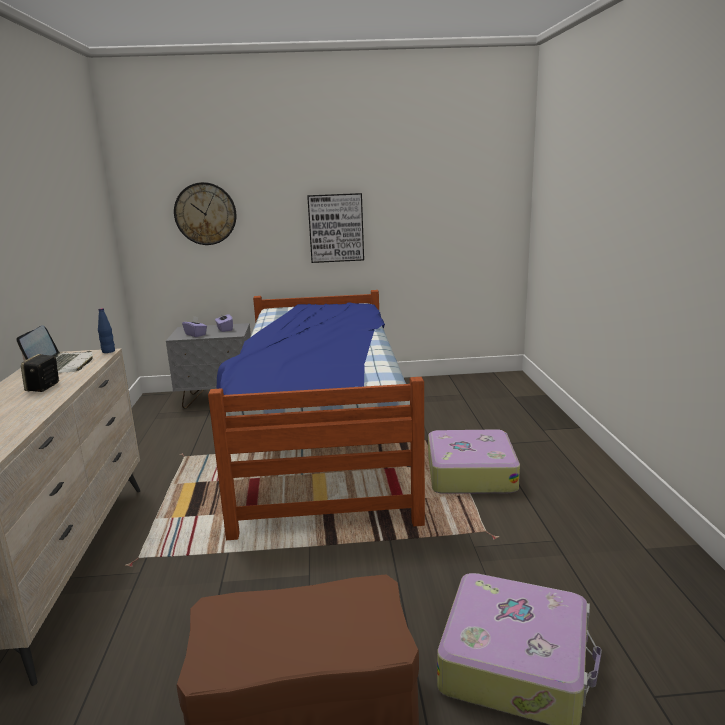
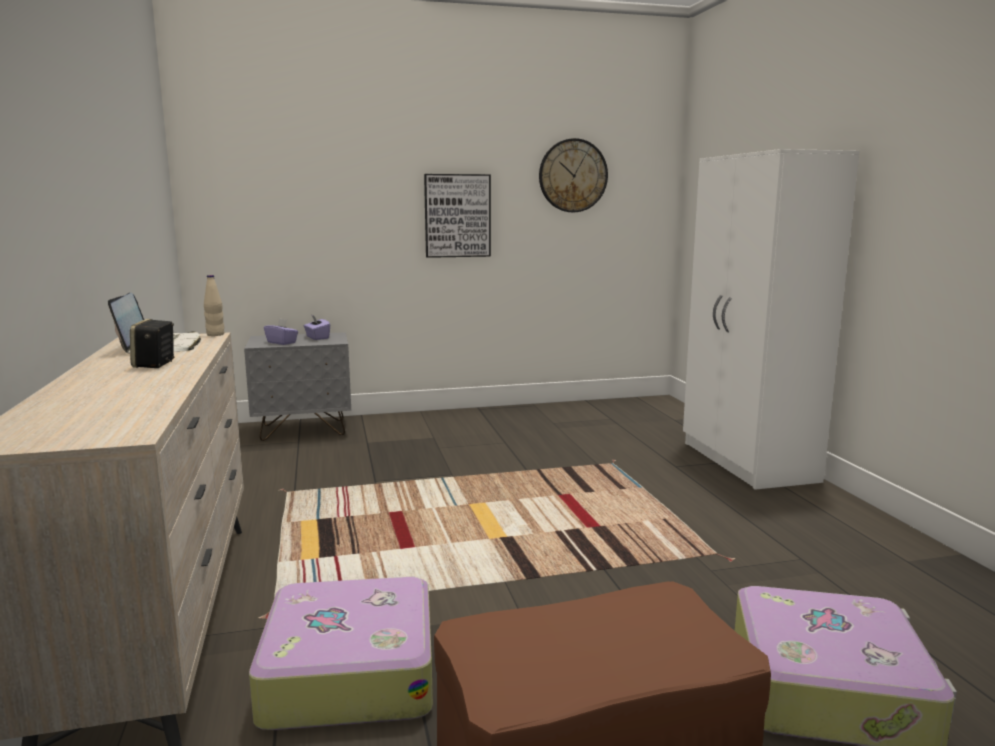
camera: 10 degrees left, 5 degrees down
(108, 351) = (215, 334): blue bottle -> beige bottle
(205, 214) = (294, 191): wall clock -> wall clock (573, 175)
(321, 440) = (462, 469): bed -> none
(470, 473) = (664, 496): suitcase -> suitcase (349, 672)
(556, 442) = (747, 462): none -> white wardrobe

